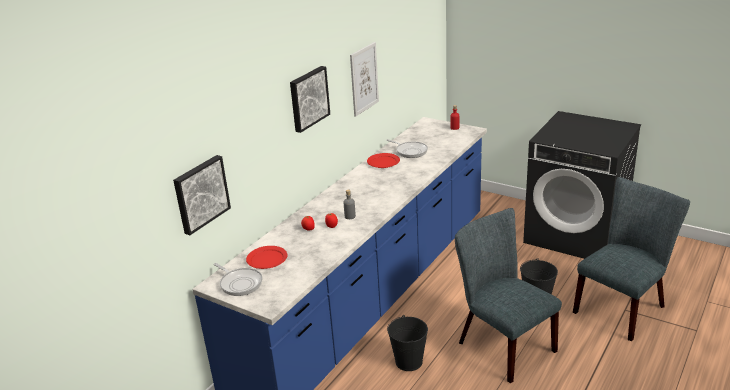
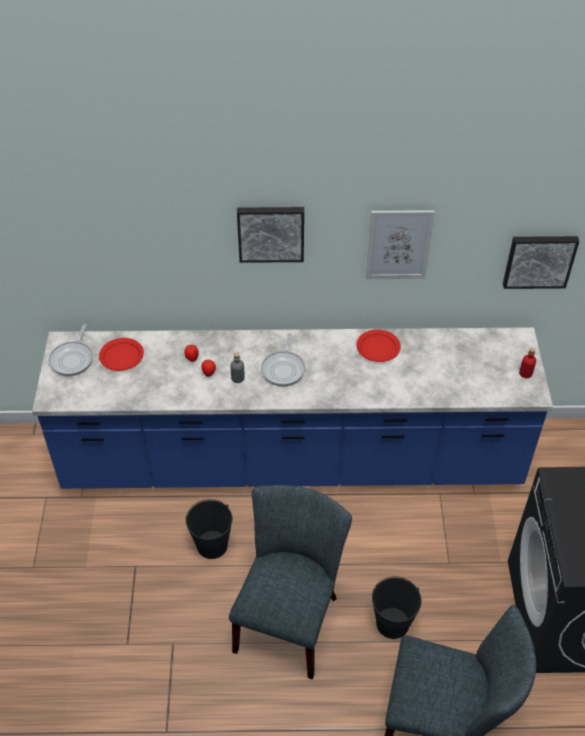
camera: 55 degrees right, 20 degrees up
(200, 193) = (74, 262): picture -> picture (539, 260)
(410, 151) = (424, 358): frying pan -> frying pan (284, 368)

